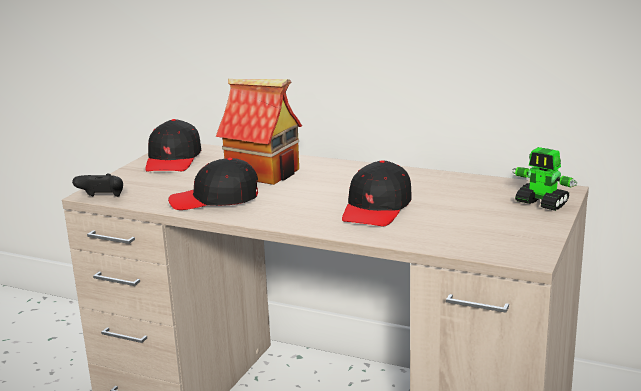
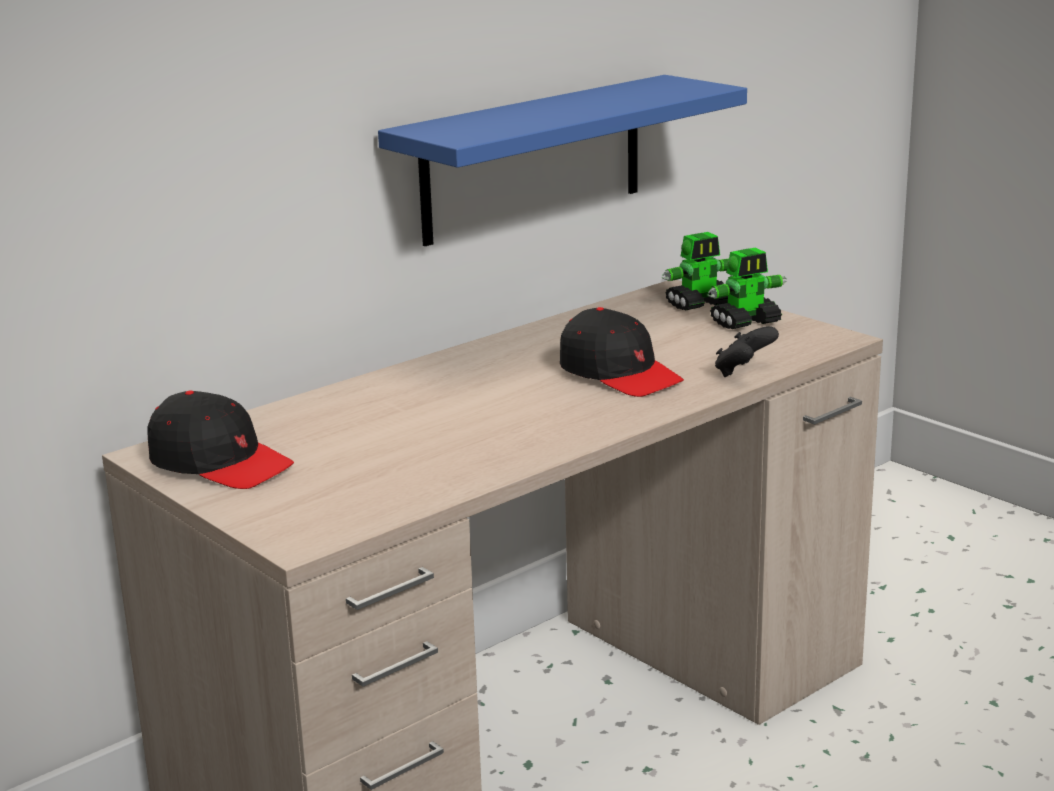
camera: 65 degrees left, 0 degrees up
(102, 199) = (338, 535): black game controller -> black game controller (743, 372)
(215, 199) = (458, 455): black cap -> none
(264, 172) = (388, 411): toy house -> none
(464, 60) = (533, 159): none -> blue shelf
(523, 223) = (746, 322): none -> toy robot

